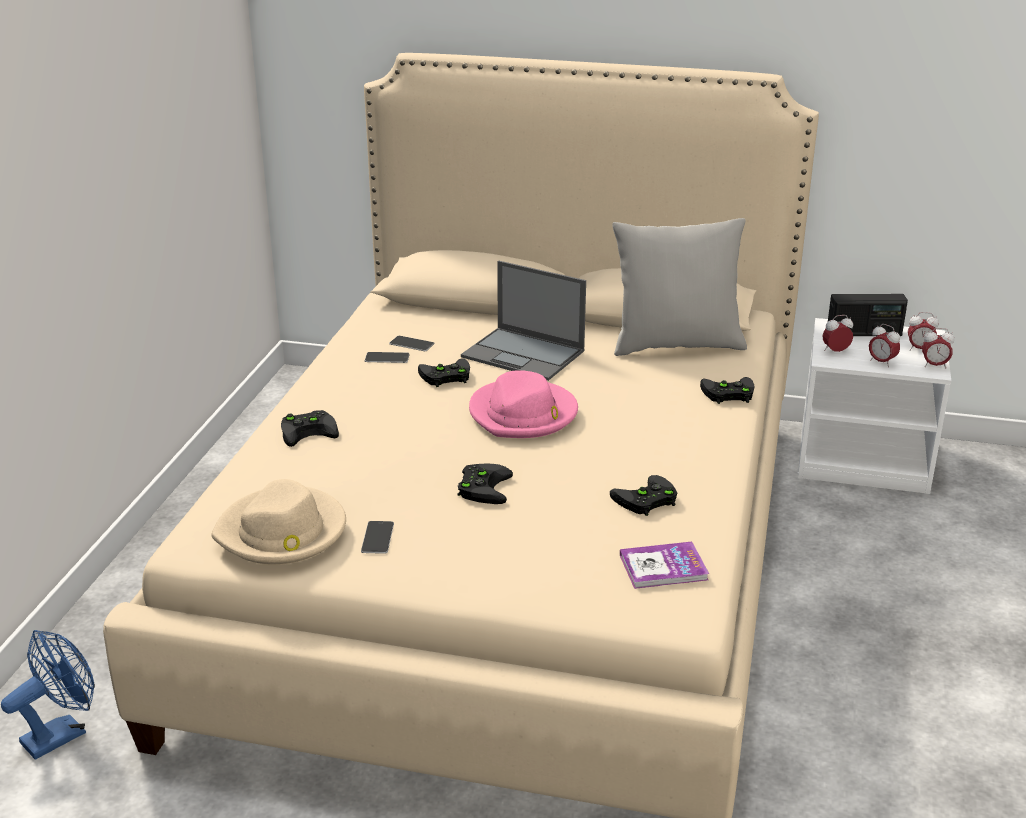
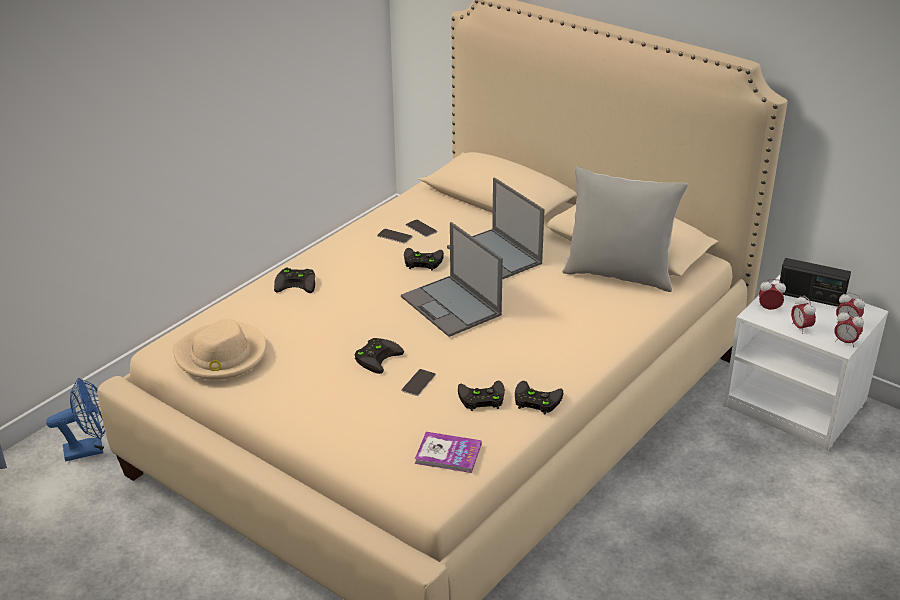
camera: 25 degrees right, 5 degrees up
(377, 537) = (278, 376): phone -> phone (418, 382)
(523, 414) = (451, 306): pink hat -> laptop
(726, 394) = (620, 327): black game controller -> black game controller (535, 400)

